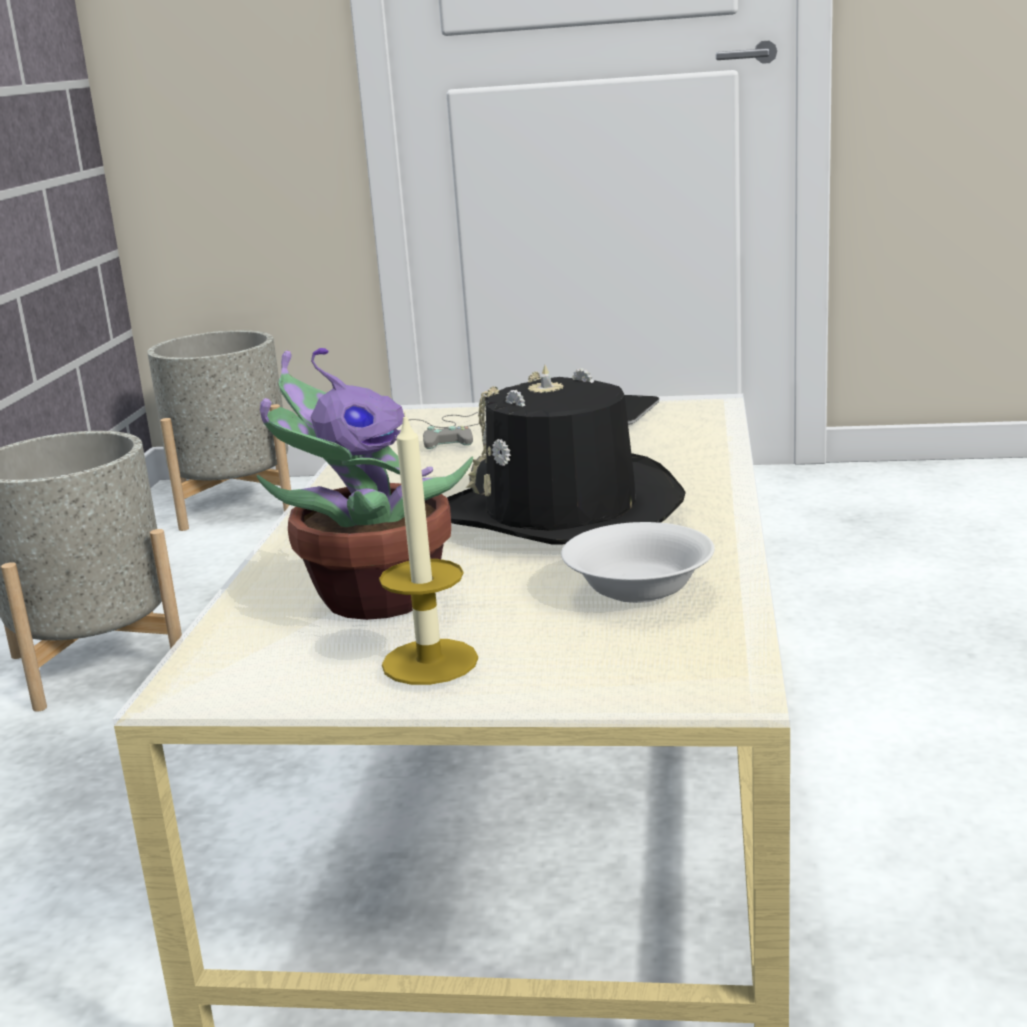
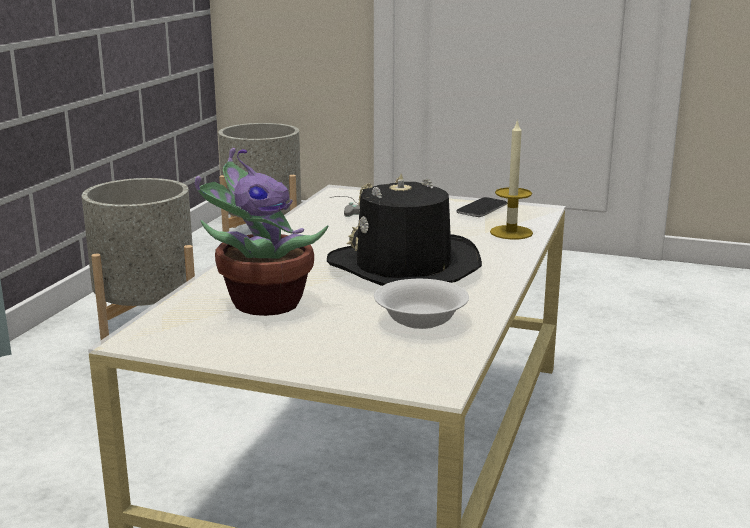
camera: 10 degrees right, 0 degrees up
(430, 662) = (275, 344): candle -> candle (511, 232)

